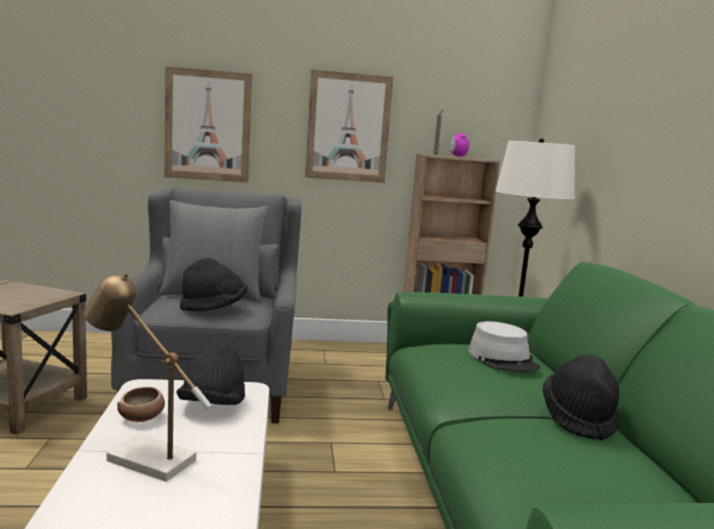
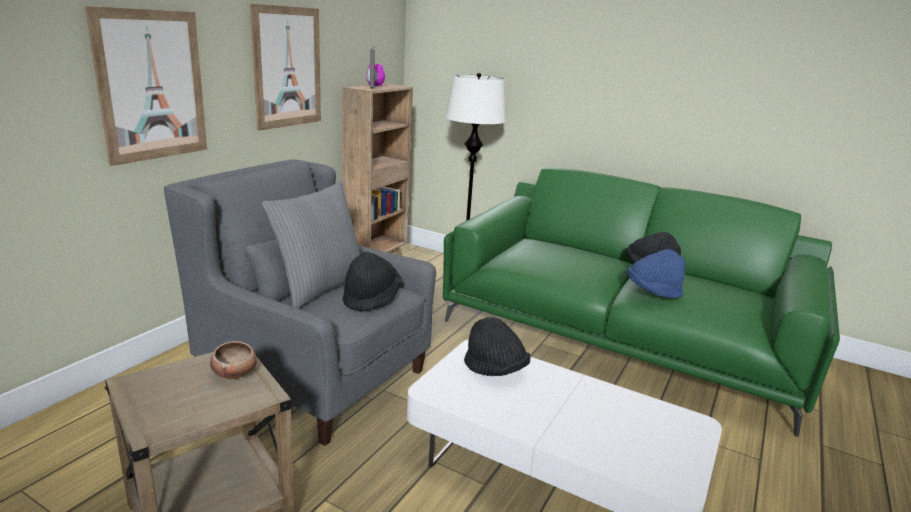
camera: 55 degrees left, 10 degrees up
(141, 458) = (565, 421): table lamp -> none
(142, 418) = (495, 405): bowl -> bowl (235, 372)
(497, 429) = (652, 292): none -> blue hat
(503, 359) = (556, 251): grey hat -> none

